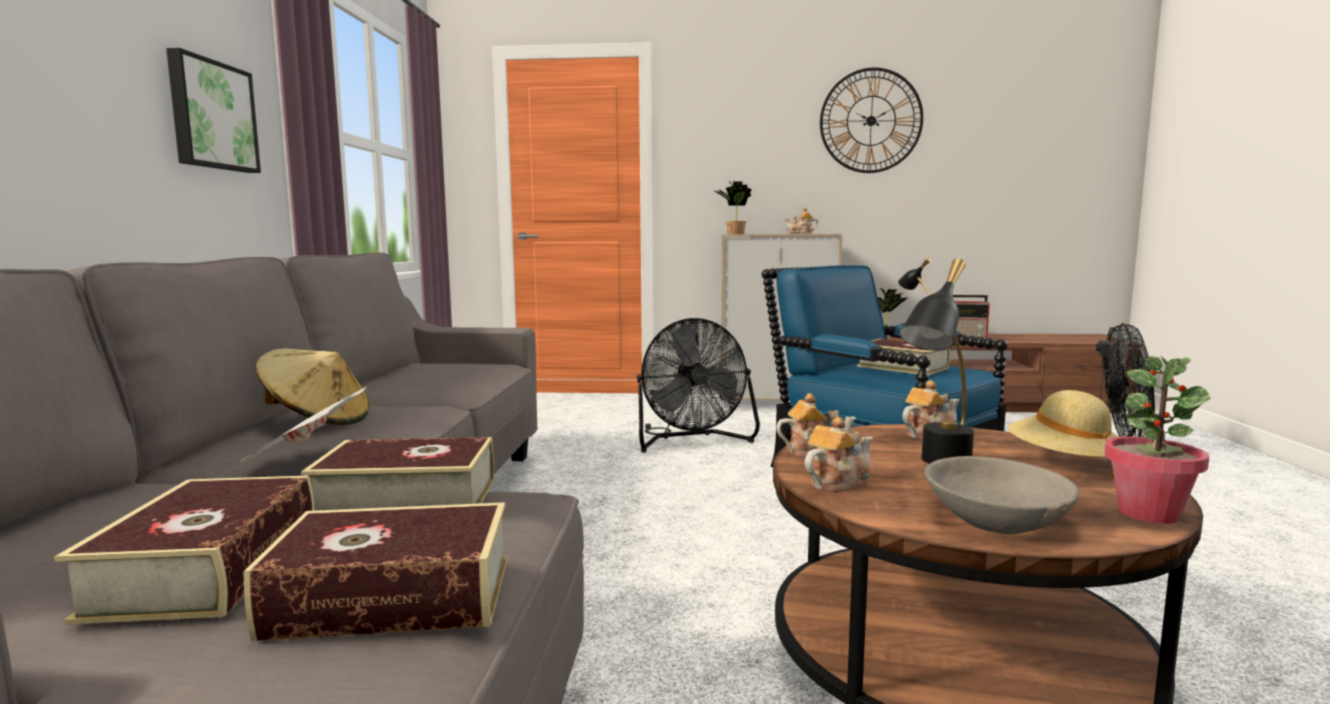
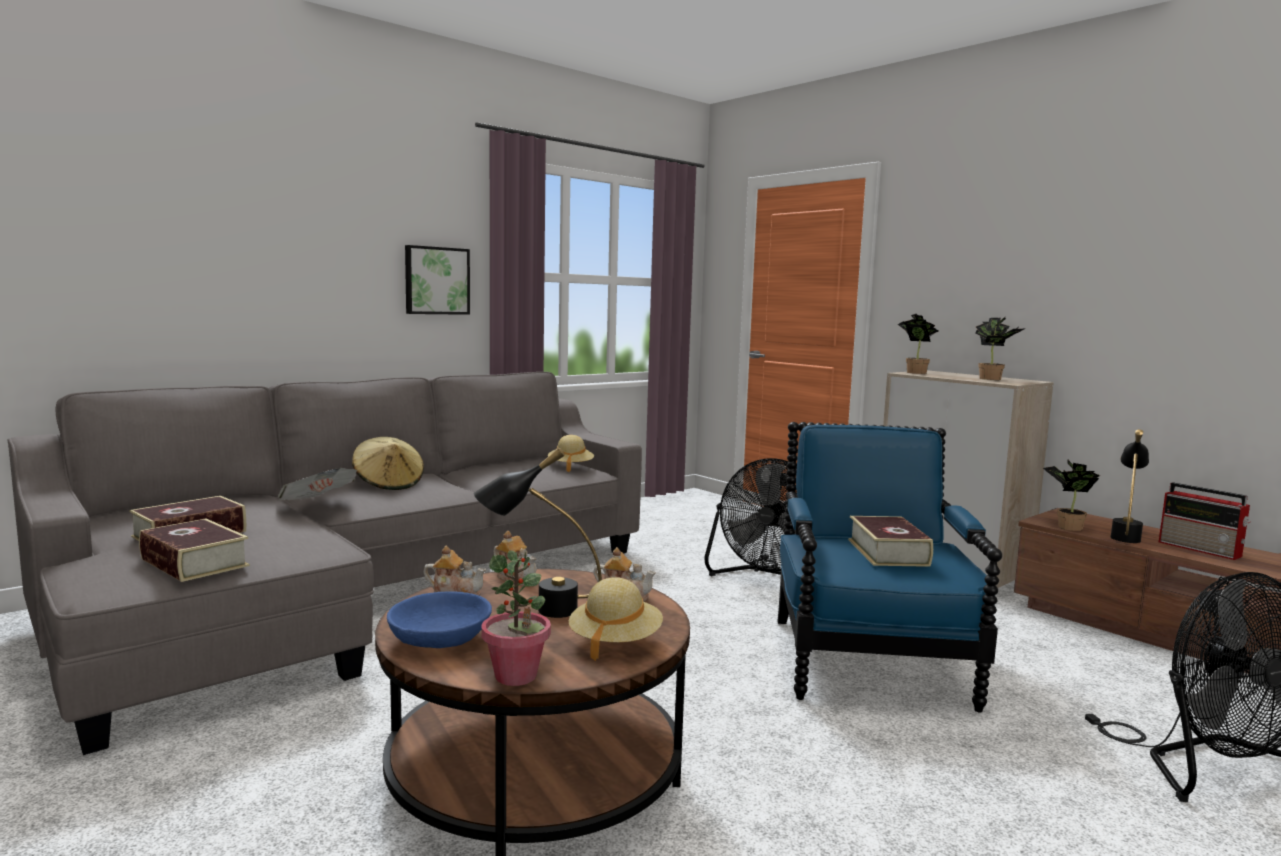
camera: 45 degrees right, 0 degrees up
(407, 499) = (298, 532): book -> none
(471, 365) = (570, 467): none -> beige hat
(800, 233) = (993, 379): teapot -> potted plant
(871, 121) = (1125, 239): wall clock -> none
(996, 518) = (440, 638): grey bowl -> blue bowl

